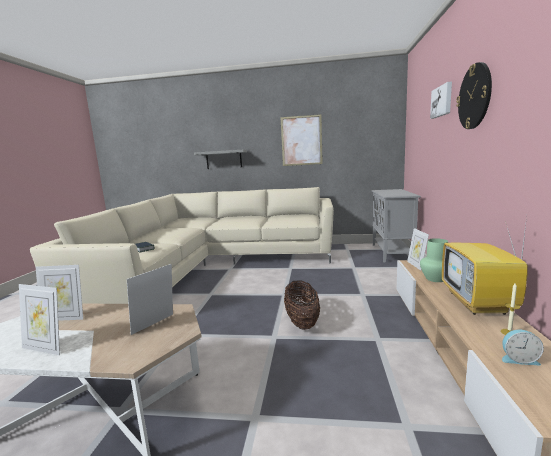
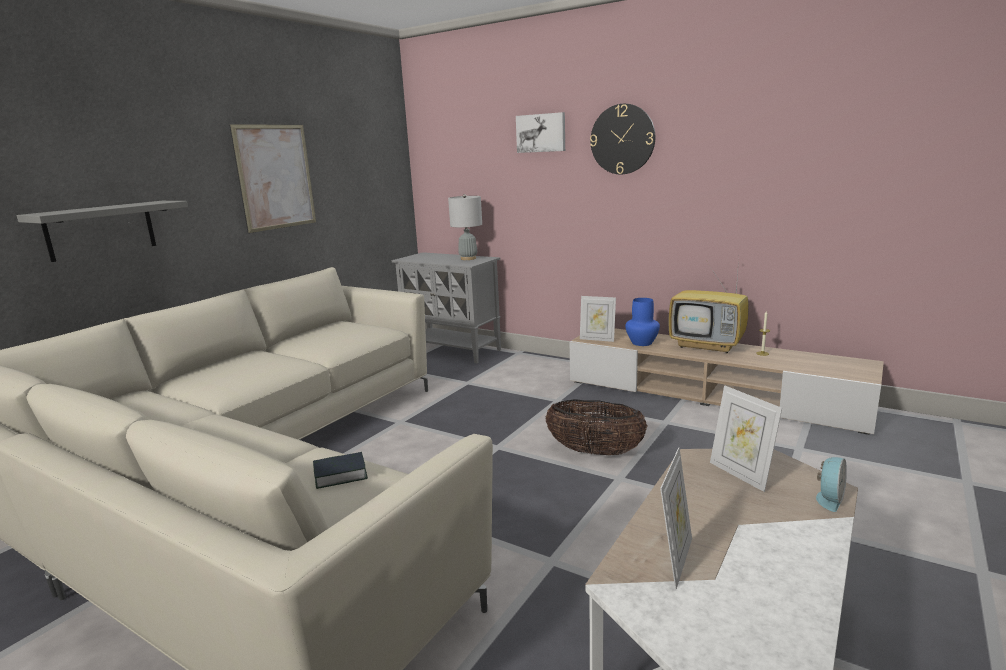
camera: 65 degrees left, 5 degrees up
(45, 348) = (788, 562): picture frame -> none
(401, 194) = (468, 258): none -> grey table lamp
(435, 278) = (641, 342): green vase -> blue vase
(518, 359) = (800, 363): alarm clock -> alarm clock (829, 498)

